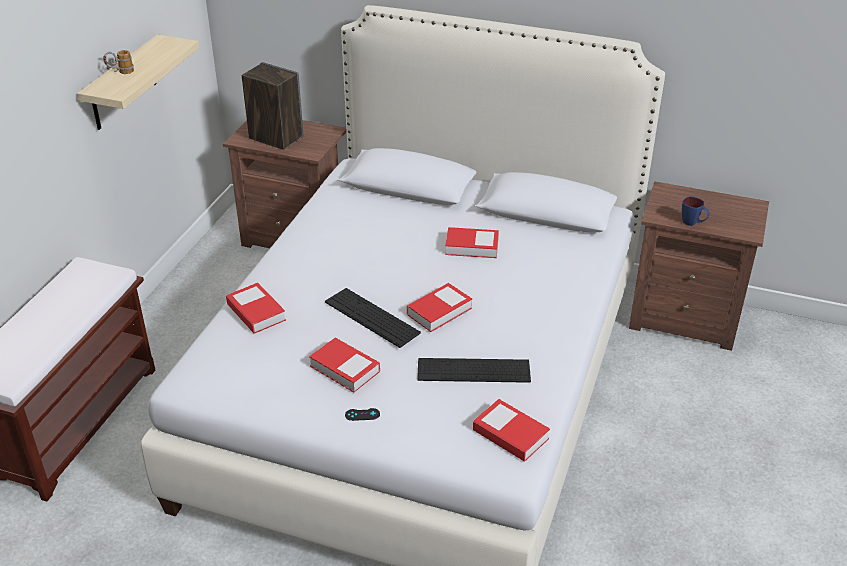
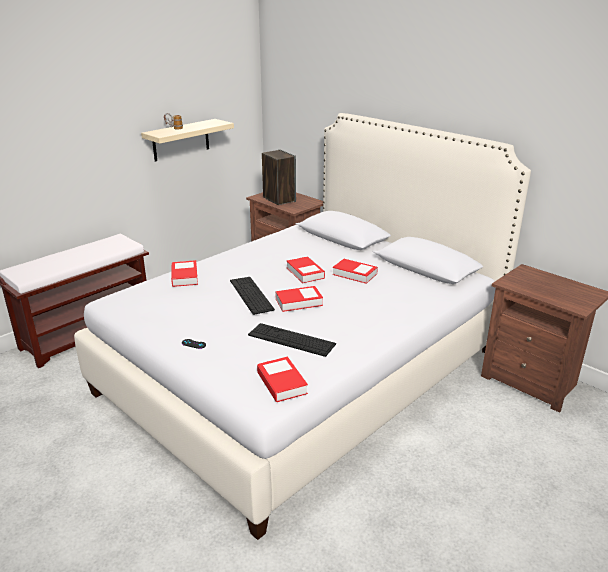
camera: 25 degrees right, 10 degrees down
(345, 369) = (206, 317): book -> book (305, 273)
(693, 223) = (533, 292): blue mug -> none

